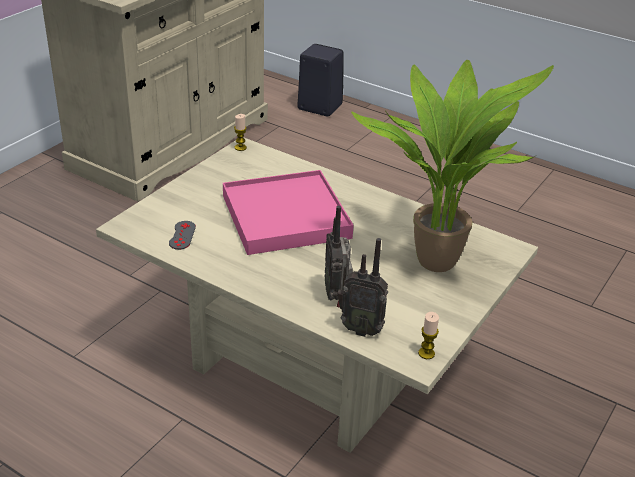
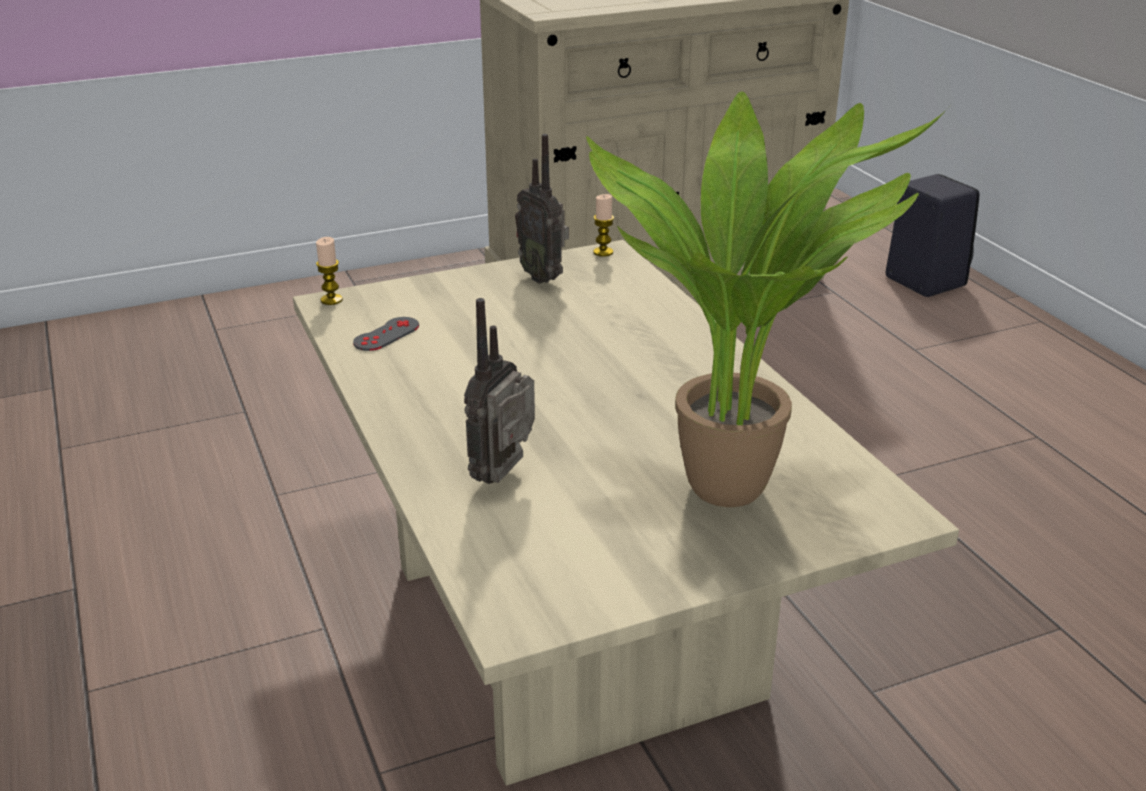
camera: 35 degrees right, 5 degrees down
(285, 216) = (558, 353): pink tray -> none
(360, 328) = (480, 539): radio -> radio (543, 277)
(426, 353) = (541, 617): candle -> candle (331, 300)

